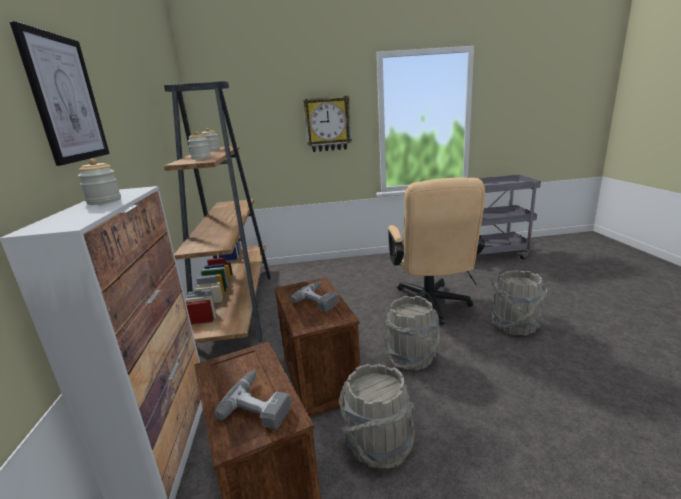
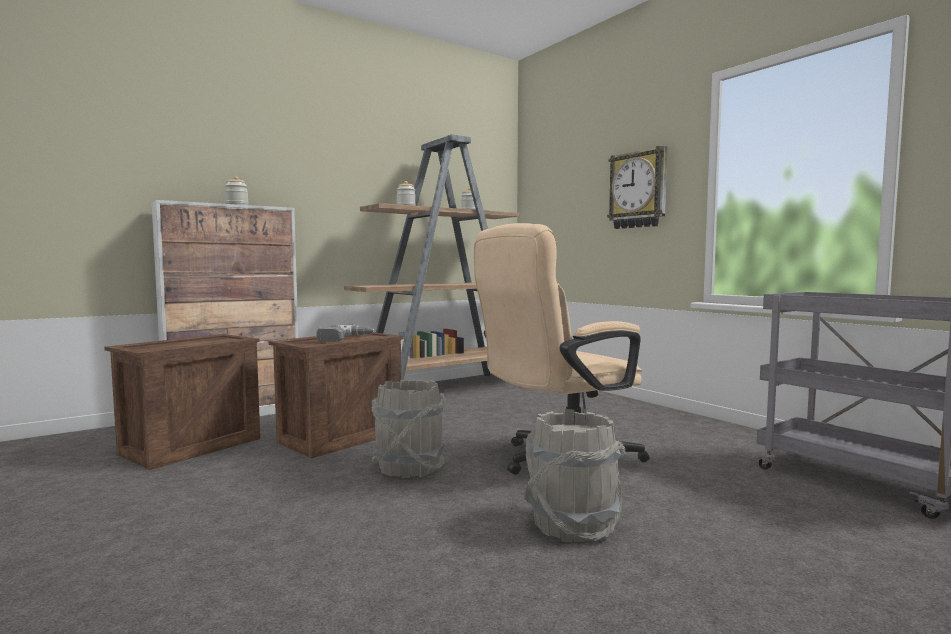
camera: 60 degrees right, 15 degrees down
(65, 99) = (266, 144): picture -> none
(260, 403) = (167, 345): power drill -> none
(378, 445) = (243, 474): grey bucket -> none

